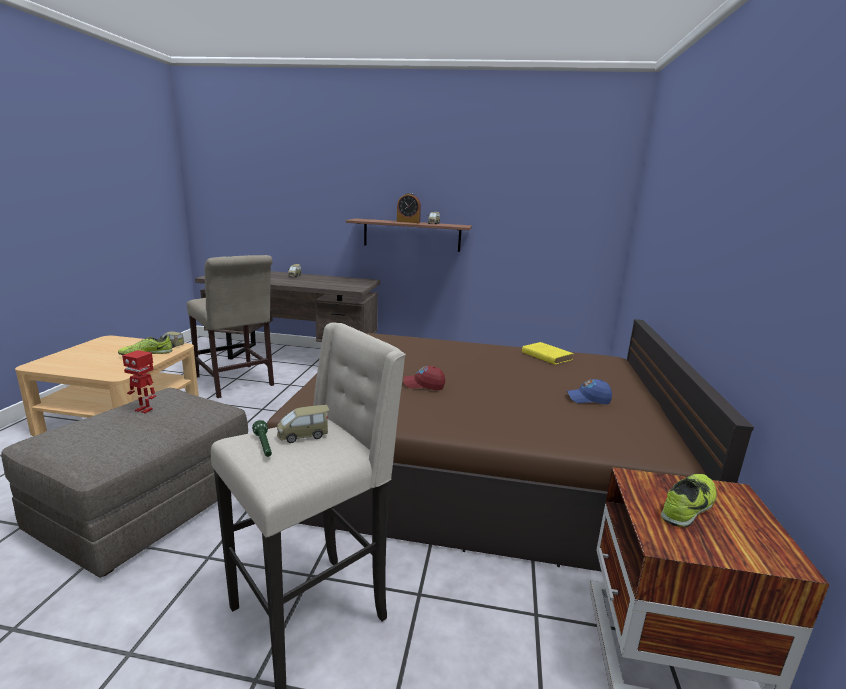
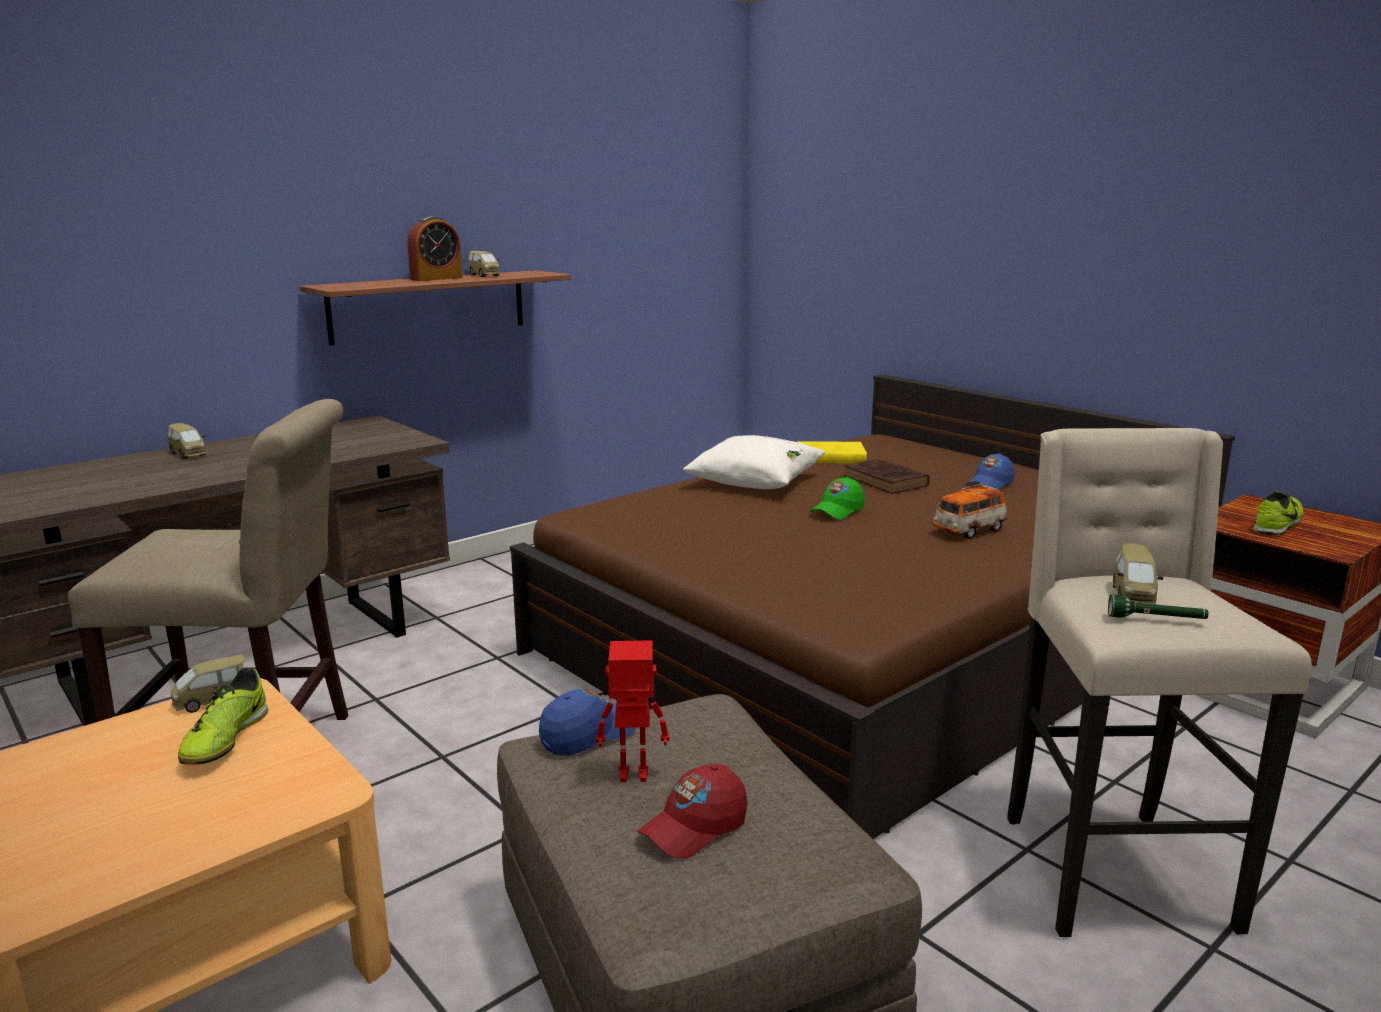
camera: 50 degrees left, 0 degrees up
(144, 410) = (633, 776): toy robot -> toy robot turned 150 degrees counterclockwise
(175, 394) = (588, 734): none -> blue cap
(424, 385) = (853, 539): red cap -> red cap (694, 828)
(459, 374) = (837, 511): none -> green cap
(472, 351) = (755, 482): none -> white pillow
(486, 408) = (969, 531): none -> toy car
(533, 375) = (887, 482): none -> brown book
(688, 506) = (1277, 524): shoe -> shoe turned 45 degrees clockwise

